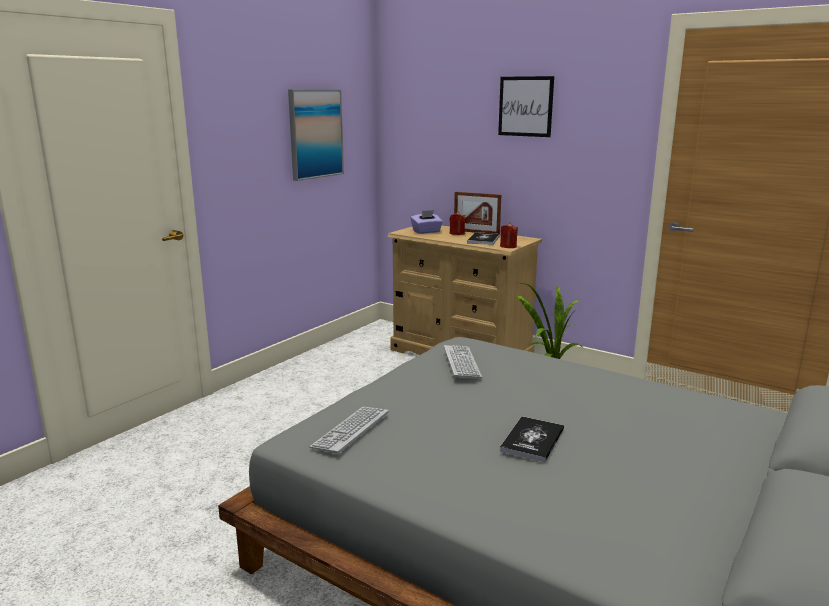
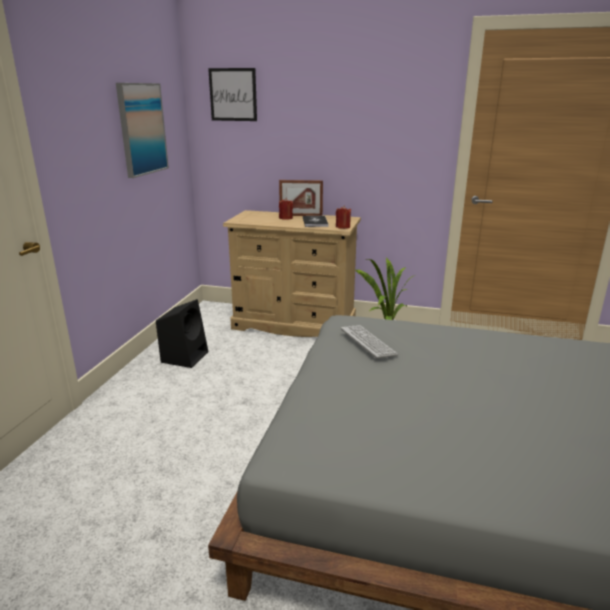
camera: 20 degrees left, 5 degrees up
(329, 368) = (185, 356): none -> black speaker
(350, 430) = (330, 435): keyboard -> none
(426, 232) = (257, 218): purple tissue box -> none
(525, 106) = (340, 99): picture -> picture (233, 94)
(532, 440) = (493, 411): book -> none

